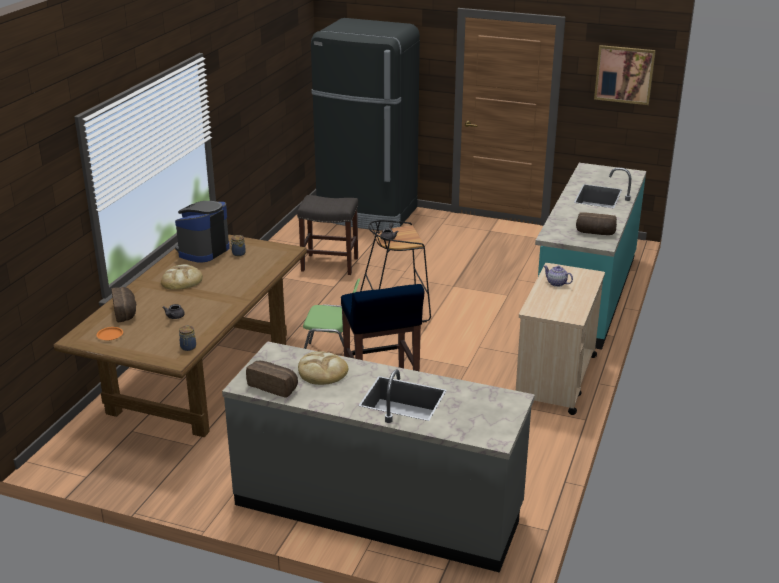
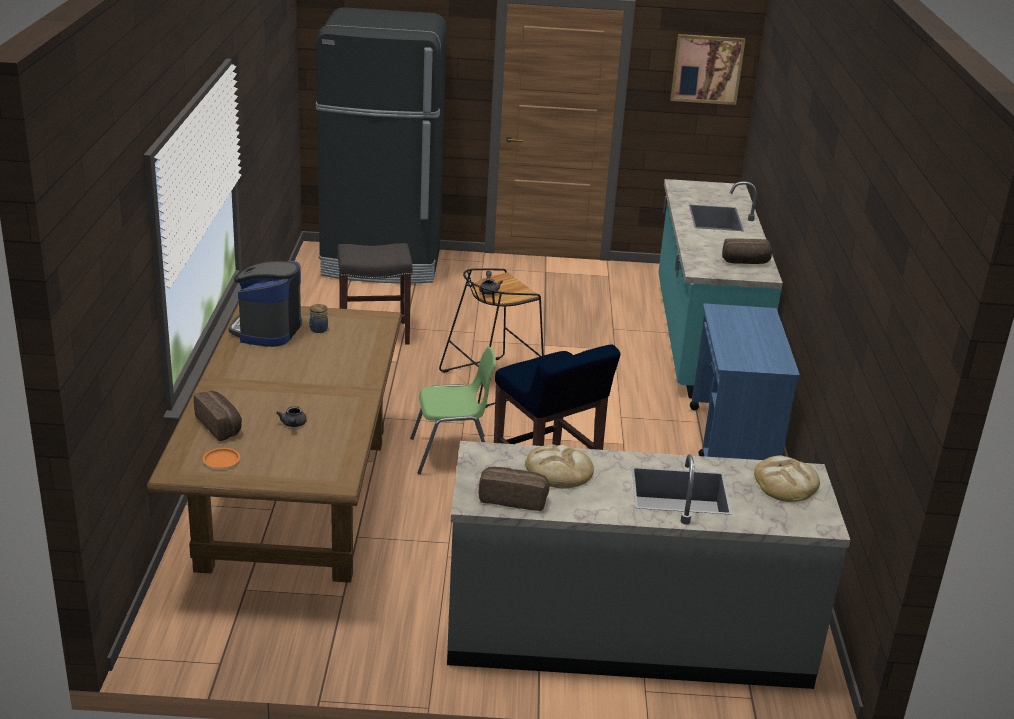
camera: 20 degrees left, 0 degrees up
(181, 280) = (267, 373): bread -> bread (786, 483)
(188, 347) = (342, 463): jar -> none
(555, 379) = (732, 445): beige cart -> blue cart
(557, 283) = (734, 327): teapot -> none

